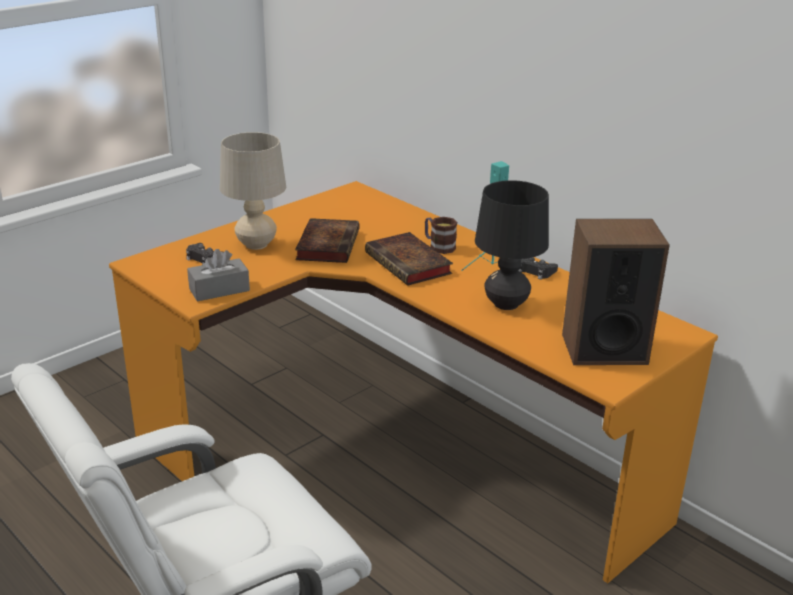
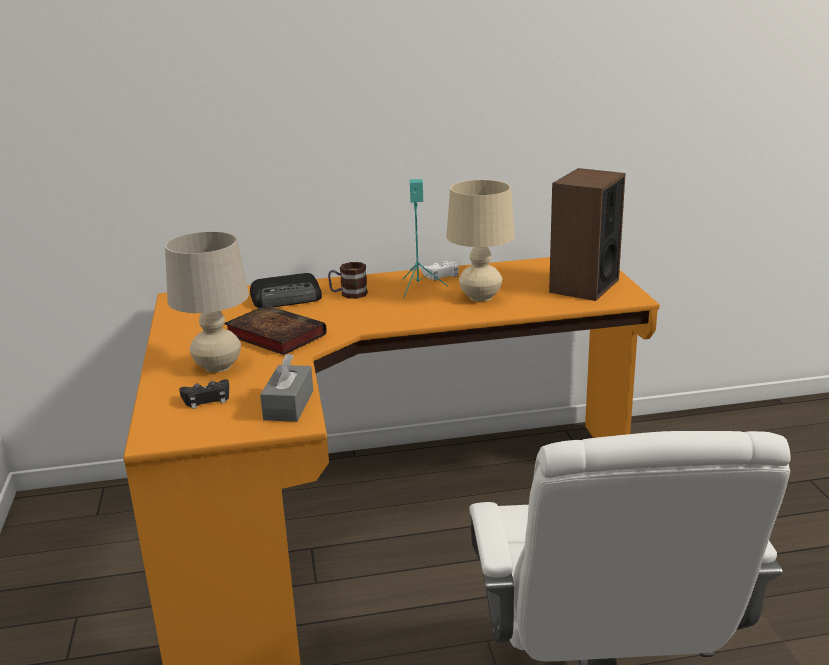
camera: 55 degrees left, 5 degrees down
(401, 226) = (288, 298): none -> radio
(410, 264) = (365, 312): book -> none
(506, 304) = (480, 297): black table lamp -> beige table lamp
(535, 271) = (441, 275): black game controller -> white game controller

